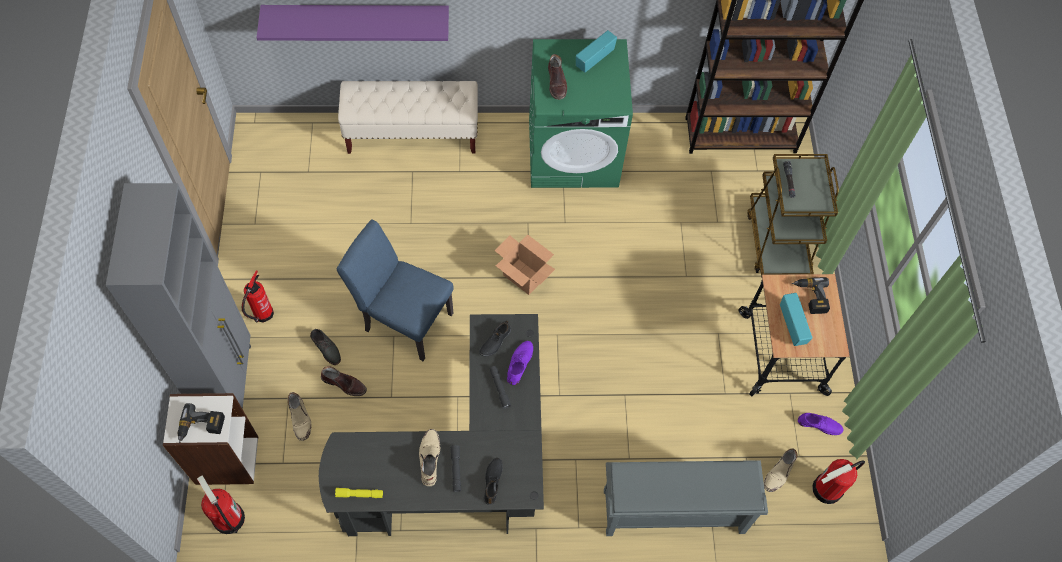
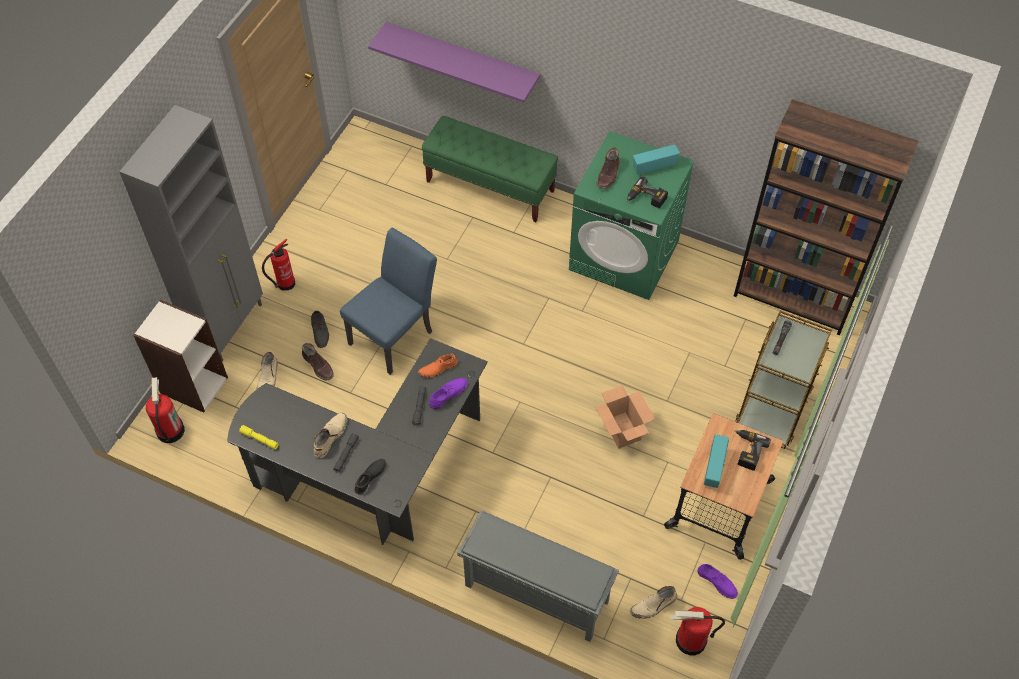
camera: 30 degrees right, 5 degrees down
(201, 428) = (168, 334): power drill -> power drill (646, 199)
(402, 319) = (395, 334): blue chair -> blue chair turned 75 degrees clockwise
(412, 134) = (490, 187): beige bench -> green bench
(495, 341) = (438, 368): black shoe -> orange shoe
(523, 276) = (518, 341): cardboard box -> cardboard box (621, 430)

